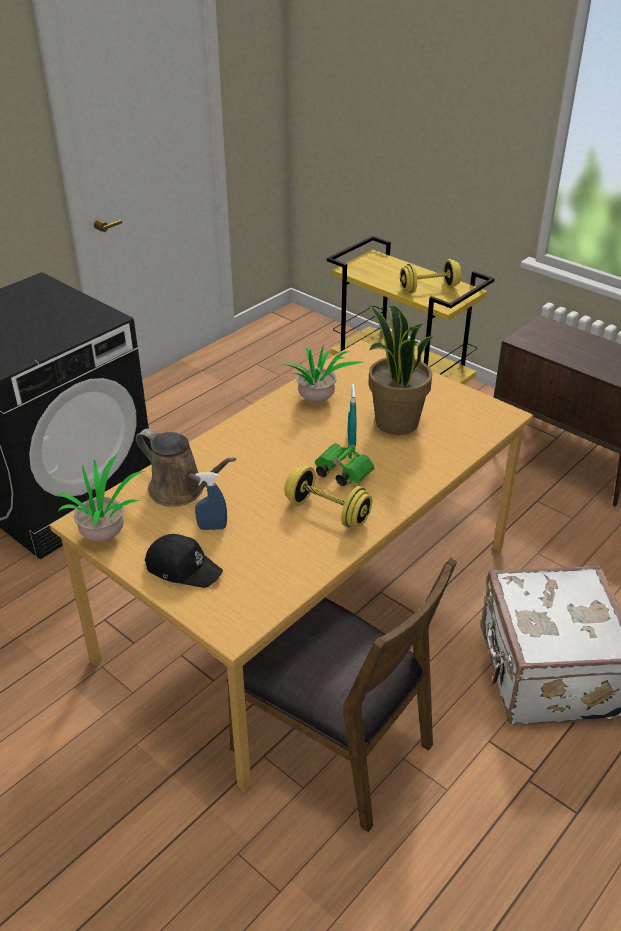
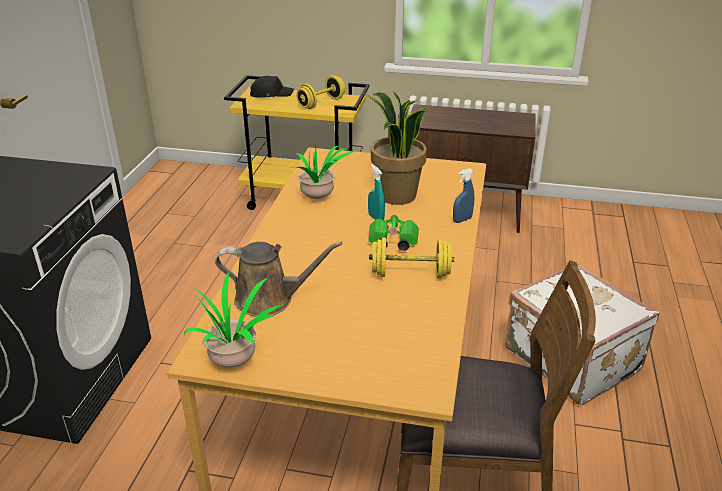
camera: 30 degrees left, 5 degrees down
(183, 568) = (334, 359): black cap -> black cap (271, 94)
(212, 527) = (328, 318): blue spray bottle -> blue spray bottle (462, 220)

